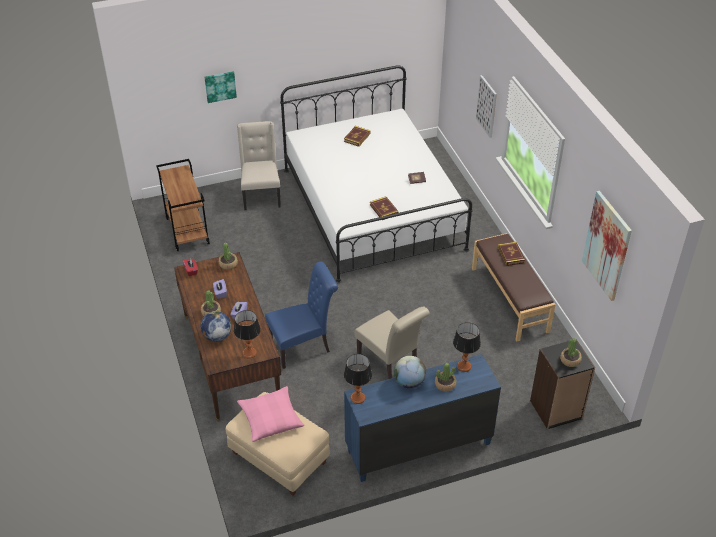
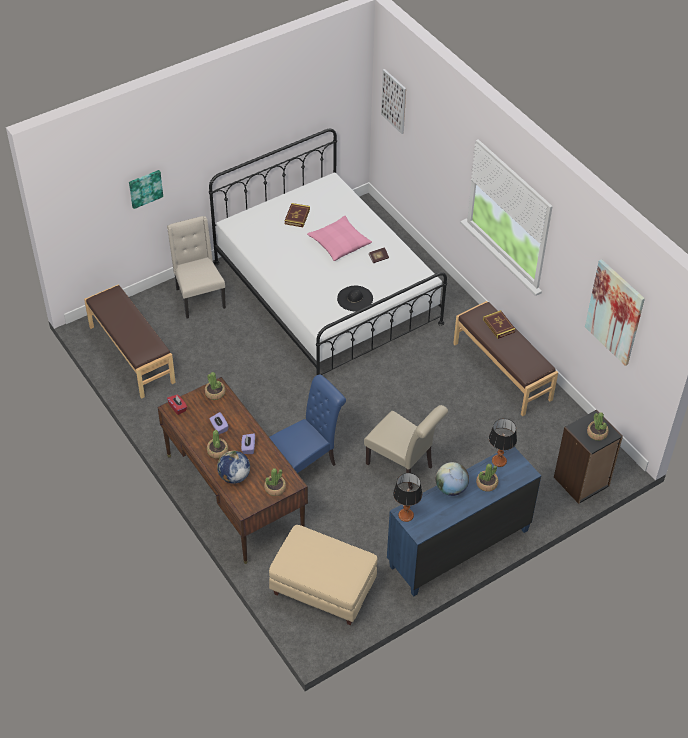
camera: 15 degrees left, 5 degrees up
(187, 231) = (131, 354): brown cart -> brown bench
(249, 353) = (275, 488): table lamp -> potted plant
(270, 418) = (313, 552): pink pillow -> pink pillow (339, 243)
(383, 209) = (355, 298): book -> black hat
(486, 106) = (442, 167): picture -> picture (394, 101)

